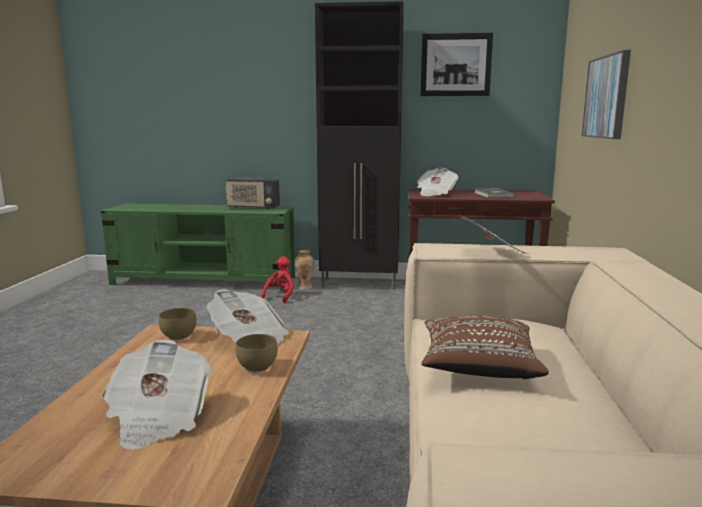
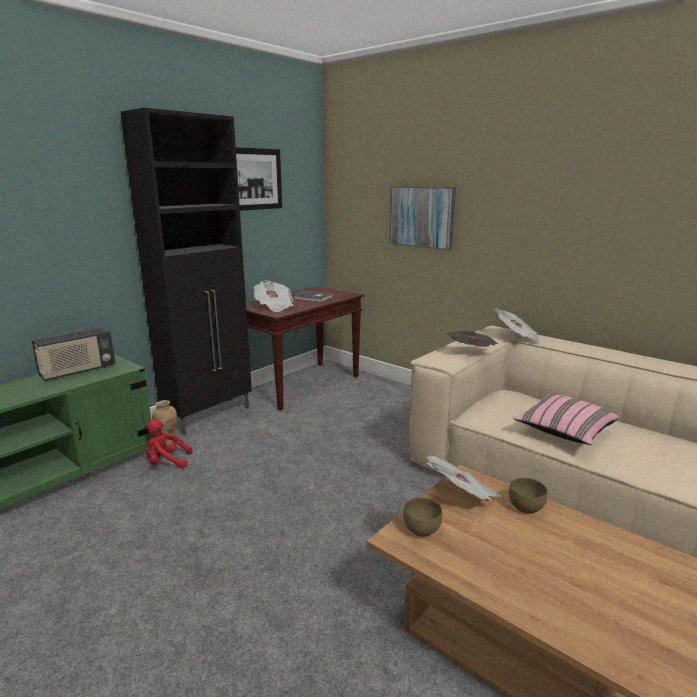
camera: 55 degrees left, 5 degrees up
(158, 418) = (606, 579): newspaper -> newspaper (517, 337)
(280, 296) = (166, 462): red plush toy -> red plush toy turned 60 degrees counterclockwise
(478, 366) = (564, 432): brown pillow -> pink pillow

